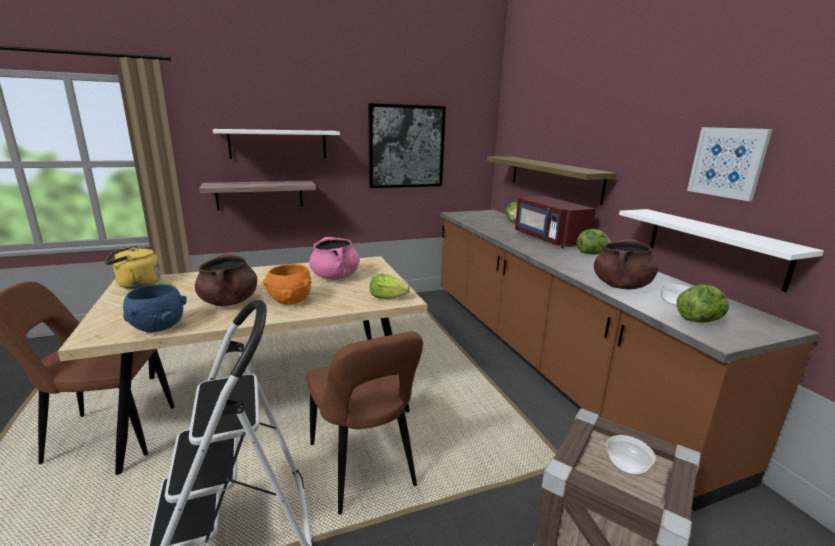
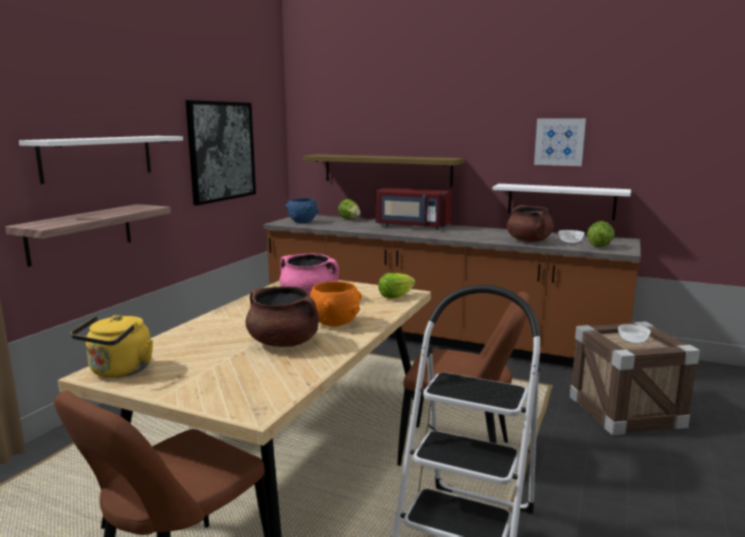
camera: 45 degrees left, 5 degrees down
(158, 327) = (292, 379): blue bowl -> blue bowl (303, 222)
(592, 254) = (463, 228): lettuce -> none

